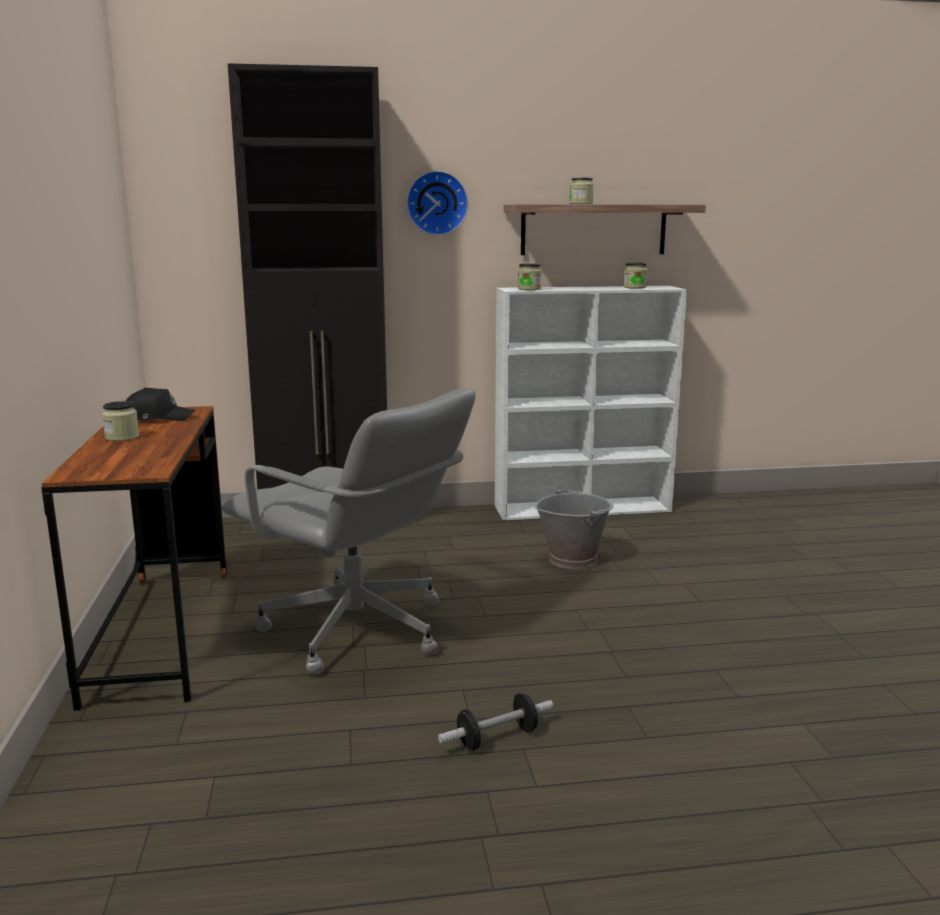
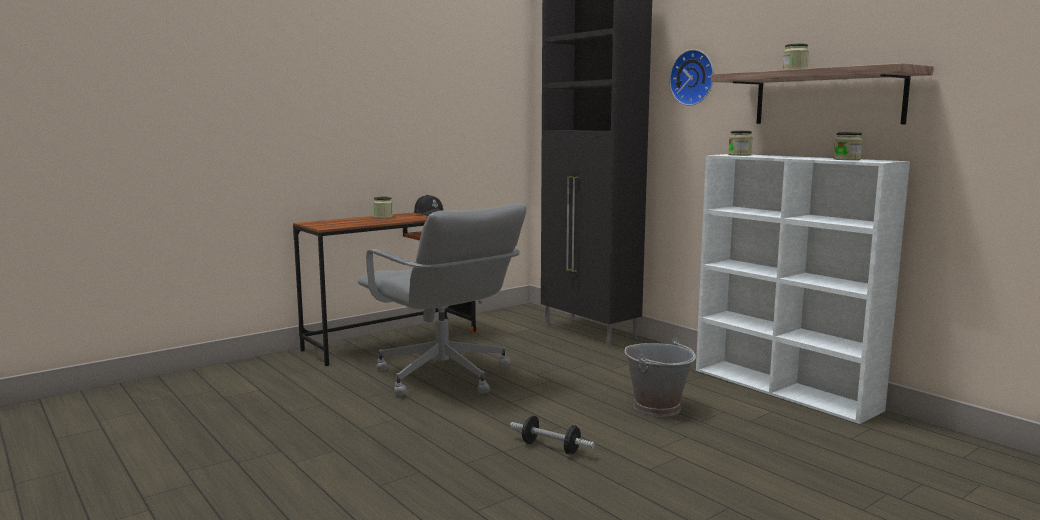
camera: 60 degrees right, 5 degrees down
(357, 631) = (443, 376): grey office chair -> grey office chair turned 45 degrees counterclockwise
(497, 738) = (342, 440): dumbbell -> dumbbell (551, 448)

